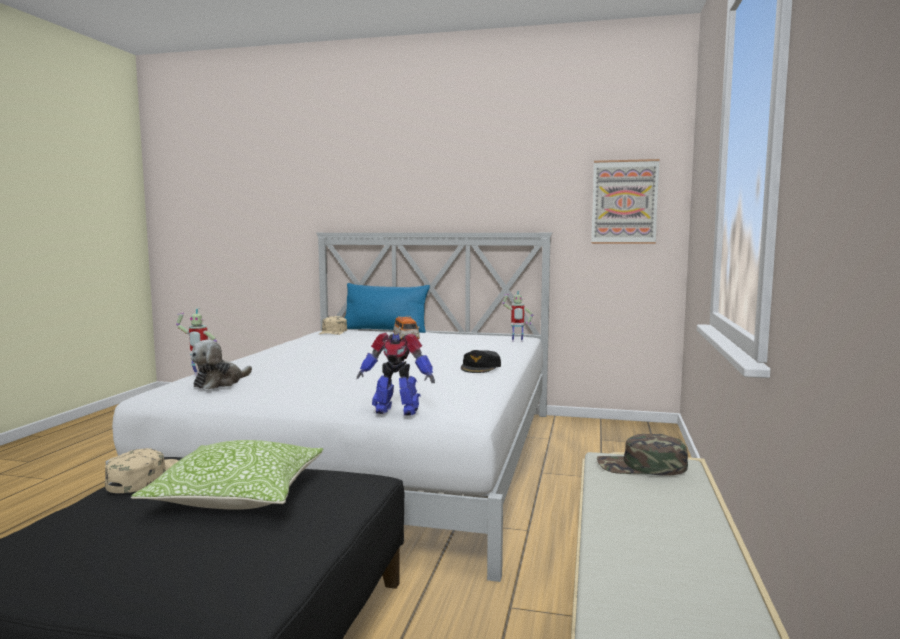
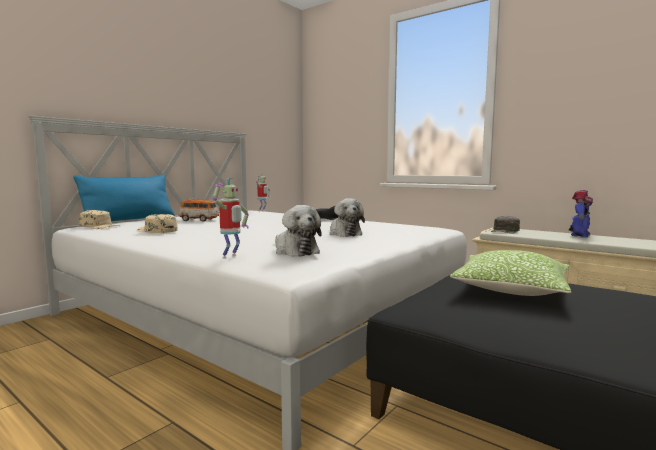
camera: 65 degrees left, 0 degrees up
(145, 478) = (461, 312): beige cap -> beige cap (157, 231)
(358, 384) = (344, 233): none -> plush toy
(396, 410) = (429, 232): toy robot -> toy robot (579, 235)
(624, 202) = (277, 117): picture -> none

